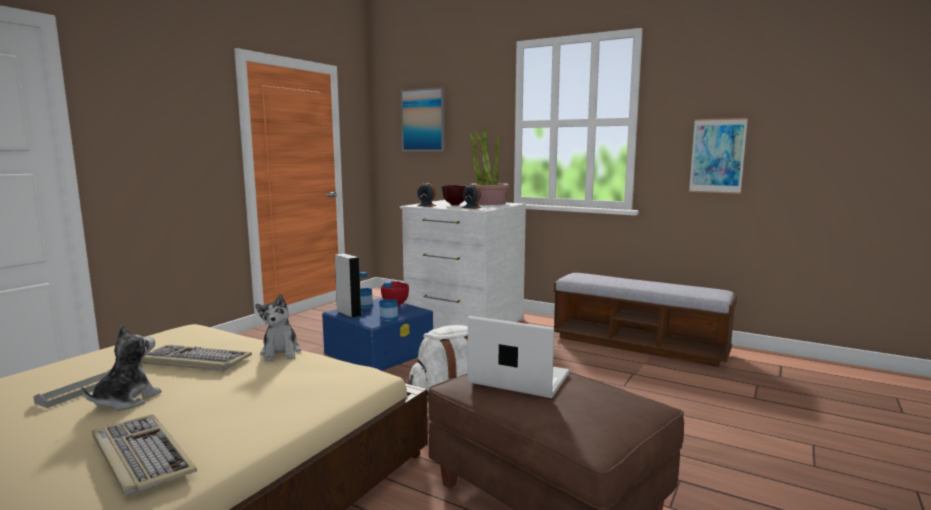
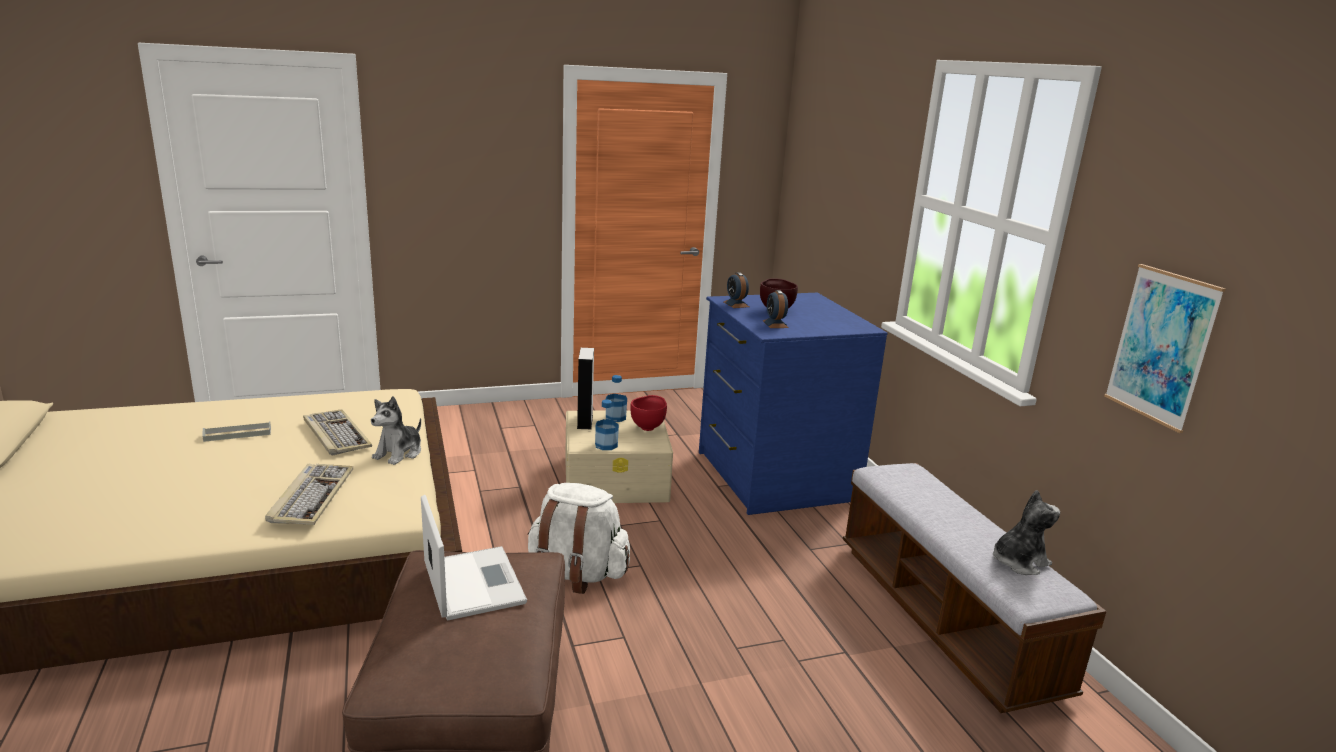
camera: 40 degrees right, 10 degrees up
(126, 400) = (242, 456): plush toy -> plush toy (1018, 561)
(140, 456) = (170, 511): keyboard -> keyboard (311, 496)
(380, 352) = (616, 478): blue storage box -> beige storage box
(423, 120) = (829, 163): picture -> none
(464, 322) = (773, 476): white dresser -> blue dresser
(488, 203) = (834, 318): potted plant -> none

